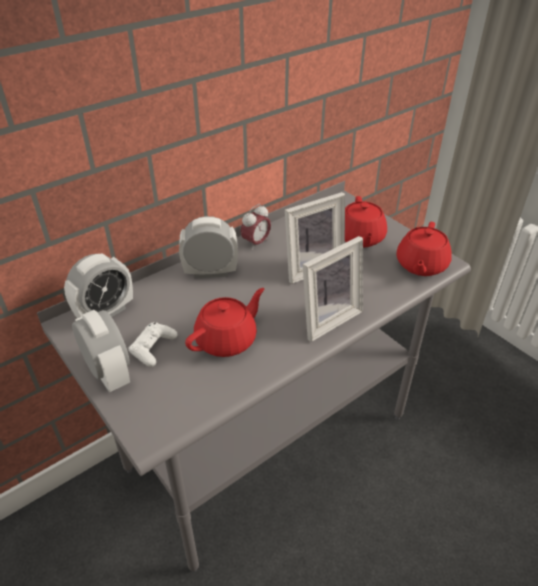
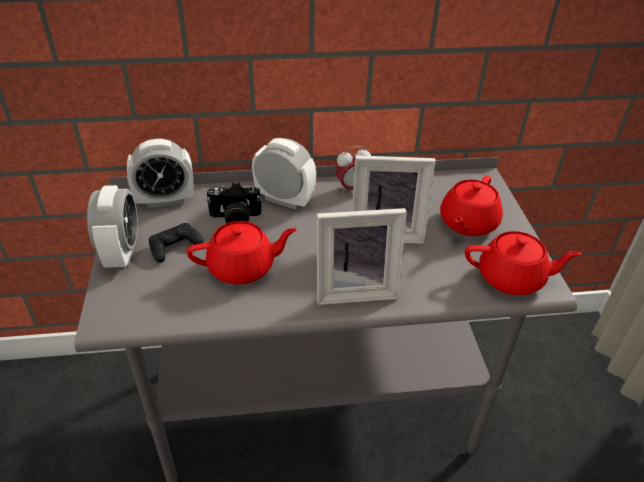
camera: 30 degrees right, 0 degrees up
(153, 348) = (175, 247): white game controller -> black game controller
(184, 304) = (235, 219): none -> camera
(420, 265) = (512, 278): red teapot -> red teapot turned 135 degrees counterclockwise

